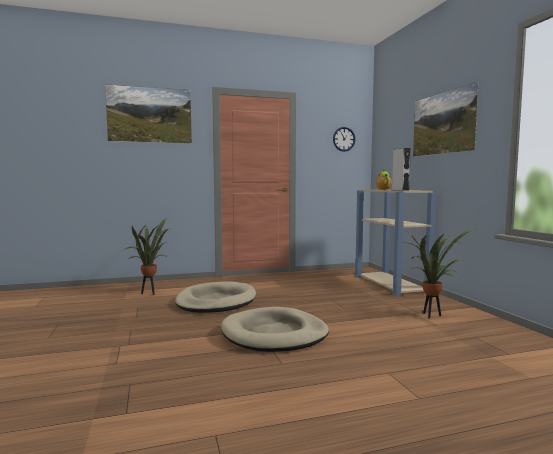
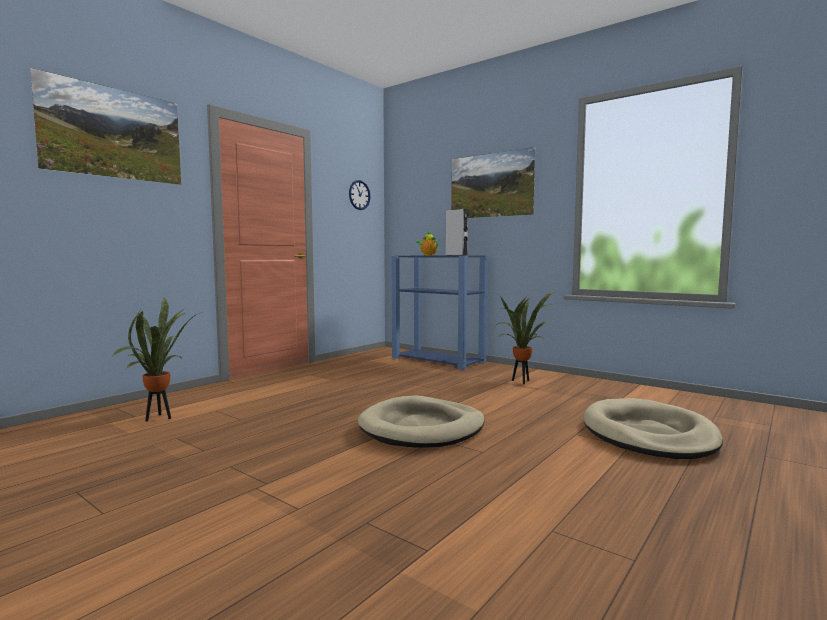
camera: 35 degrees left, 0 degrees up
(216, 301) = (284, 409): beige dog bed -> beige dog bed (648, 434)
(390, 284) = (438, 360): beige bookcase -> blue bookcase

